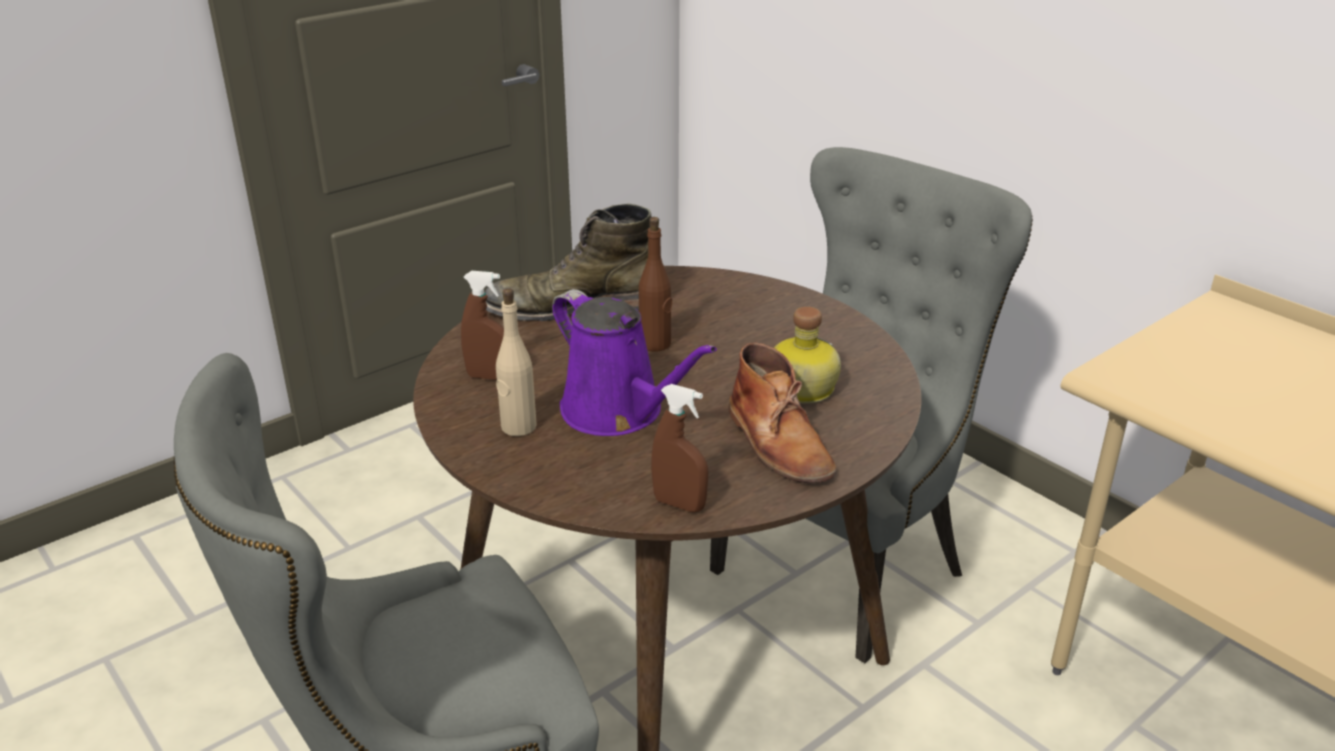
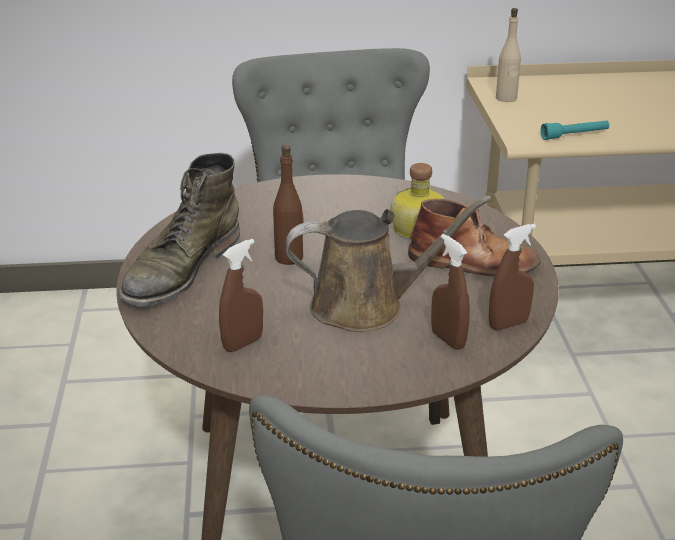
camera: 55 degrees left, 0 degrees up
(518, 427) = (336, 355): beige bottle -> beige bottle (506, 98)
(608, 477) = (448, 340): none -> brown spray bottle
(618, 412) = (366, 306): purple watering can -> brown watering can
(1184, 407) = (574, 135): none -> turquoise flashlight

